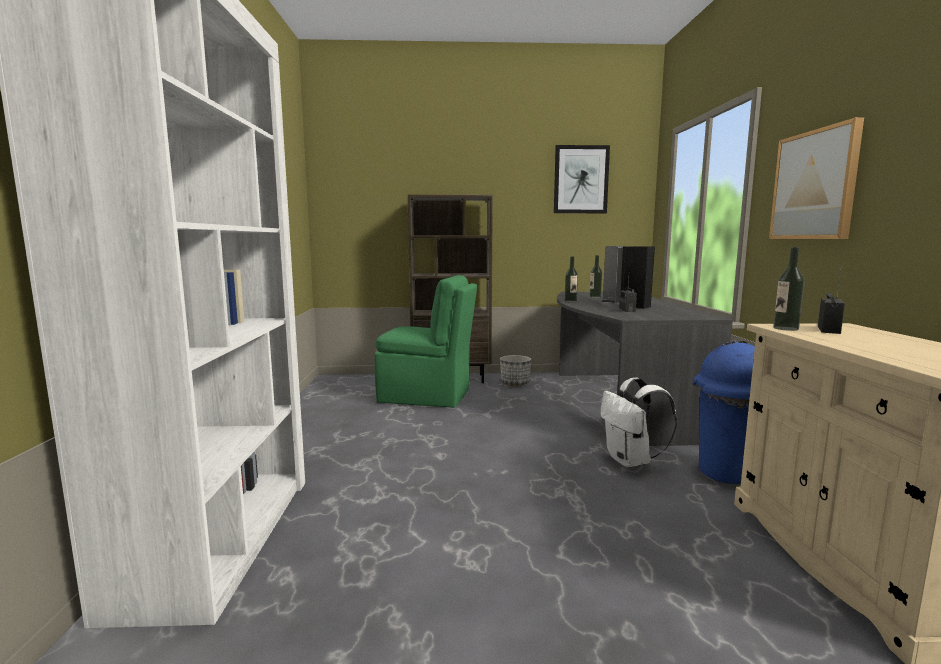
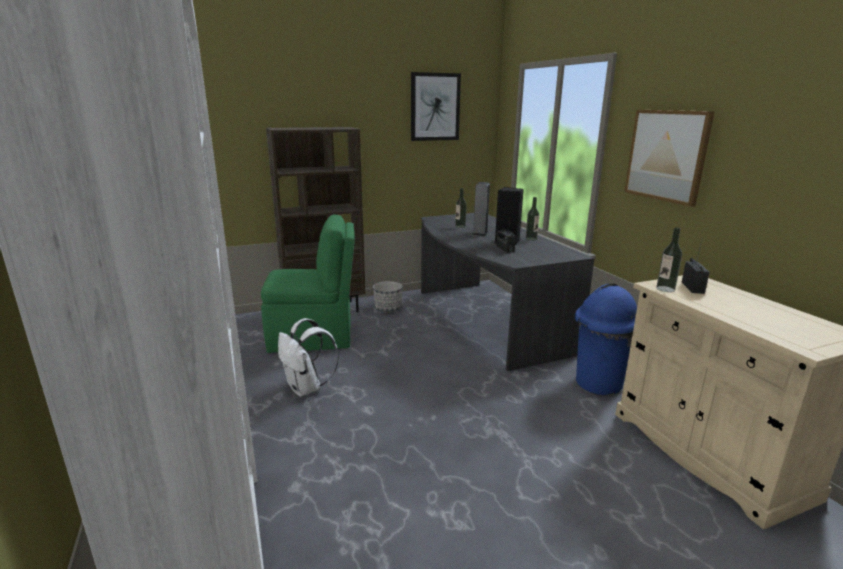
camera: 20 degrees left, 10 degrees up
(570, 301) = (446, 236): bottle -> bottle (531, 239)
(631, 461) = (526, 385): white backpack -> white backpack (307, 388)

